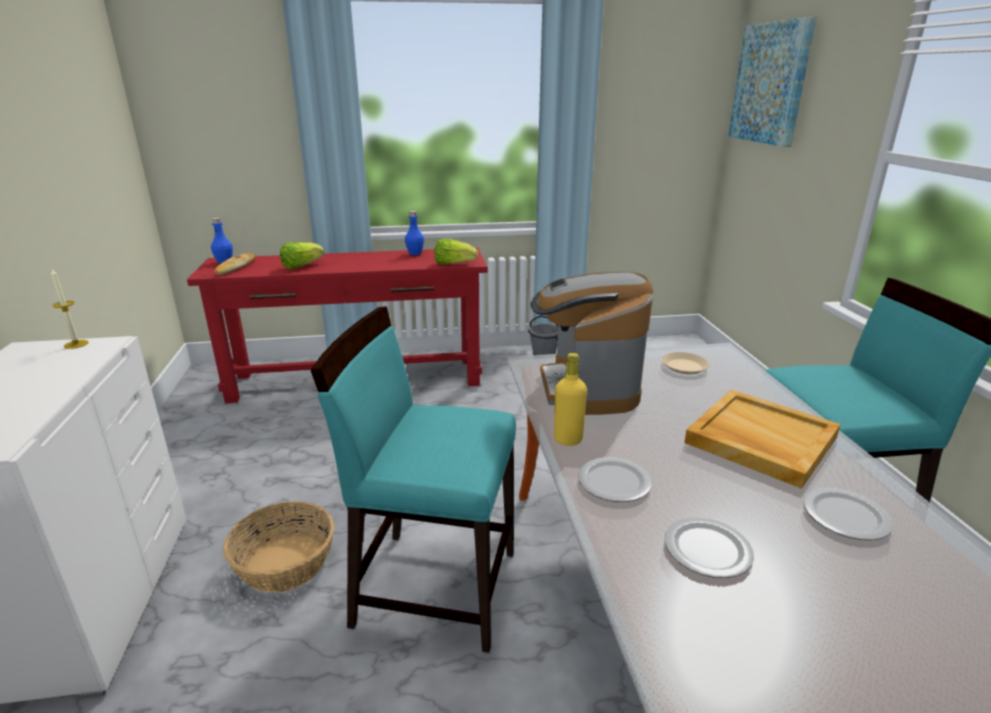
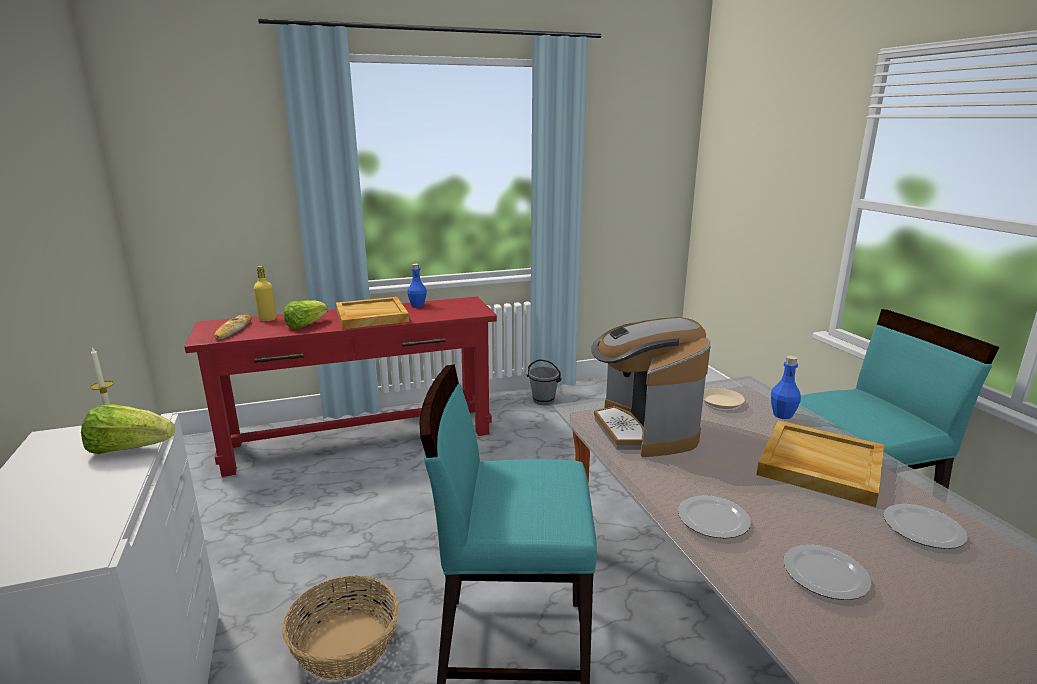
camera: 10 degrees left, 5 degrees down
(224, 262) = (218, 325): blue bottle -> blue bottle (782, 415)
(366, 261) = (371, 316): none -> beige tray
(453, 264) = (462, 314): lettuce -> lettuce (129, 449)
(568, 440) = (651, 482): yellow bottle -> yellow bottle (267, 319)
(770, 83) = (738, 138): picture -> none

